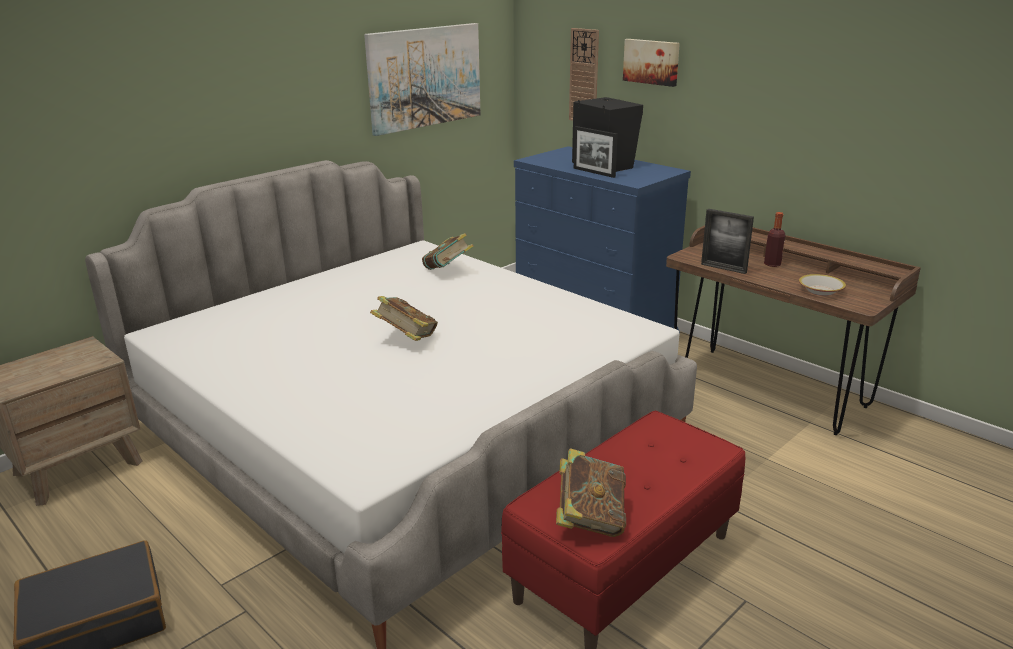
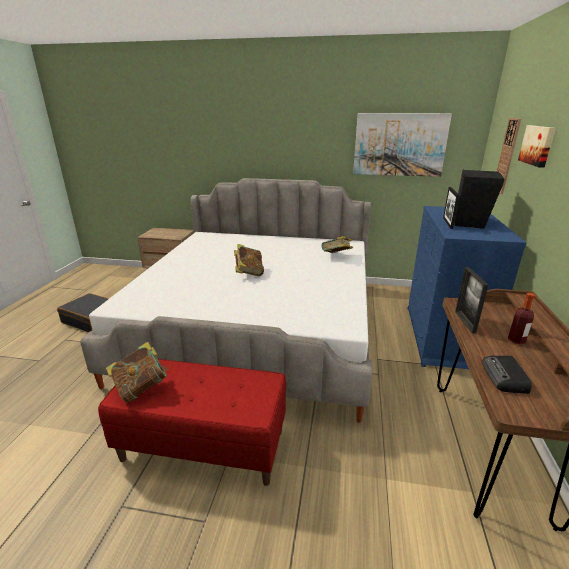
camera: 55 degrees right, 0 degrees up
(821, 291) = (505, 377): bowl -> radio

